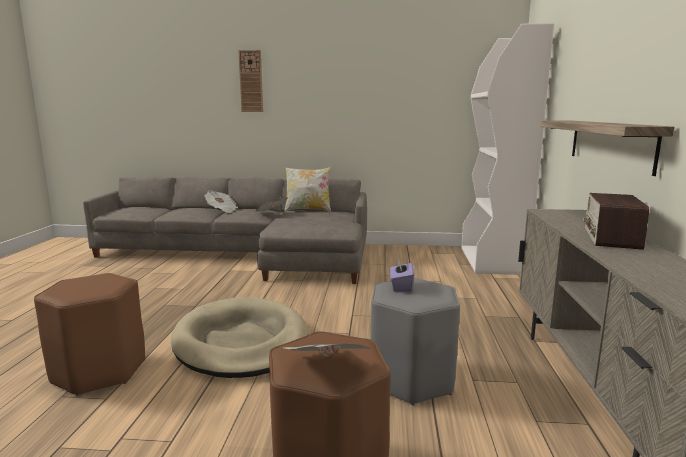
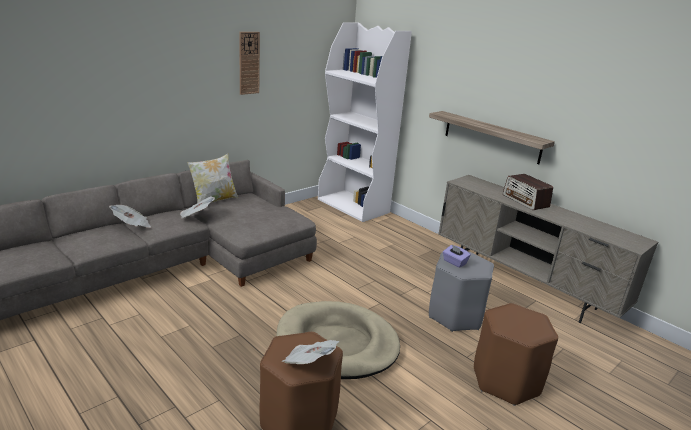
camera: 50 degrees left, 10 degrees up
(251, 81) = (122, 65): wall clock -> wall clock (249, 63)
(327, 369) = (534, 327): newspaper -> newspaper (309, 363)

